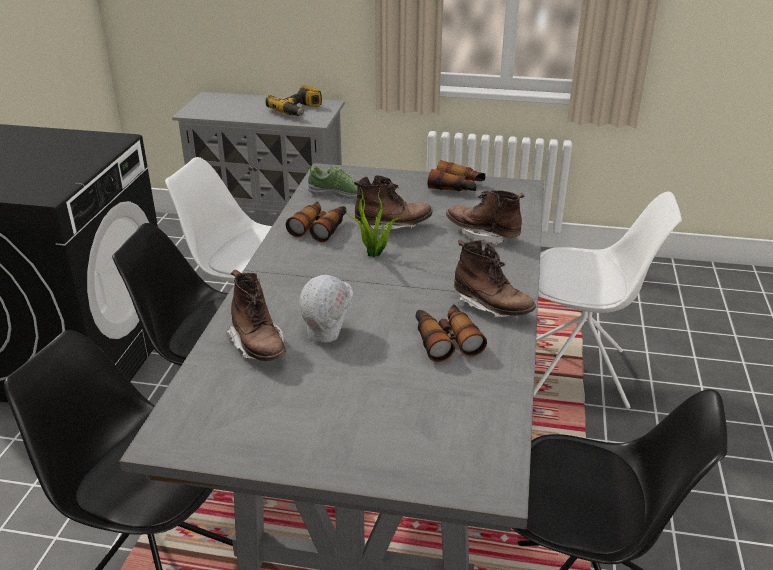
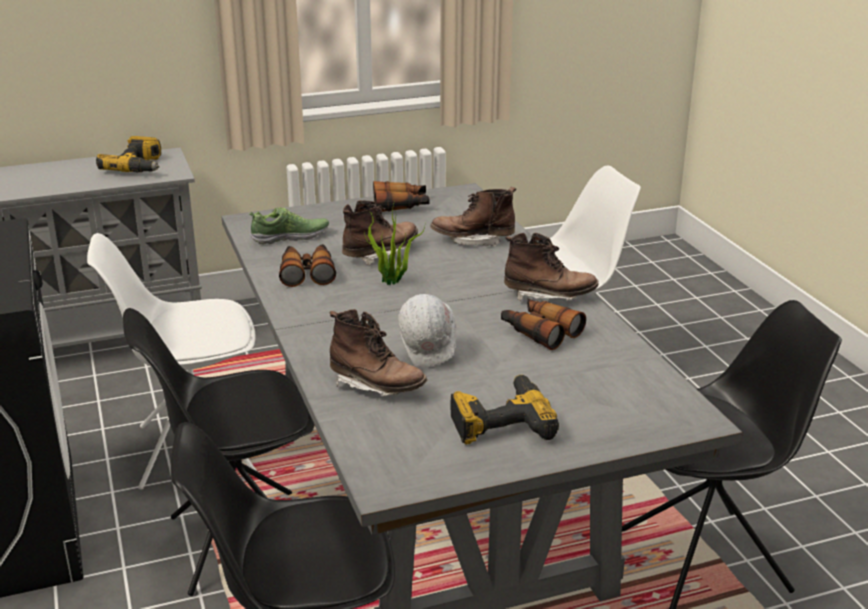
camera: 30 degrees left, 5 degrees down
(316, 417) = (500, 422): none -> power drill

